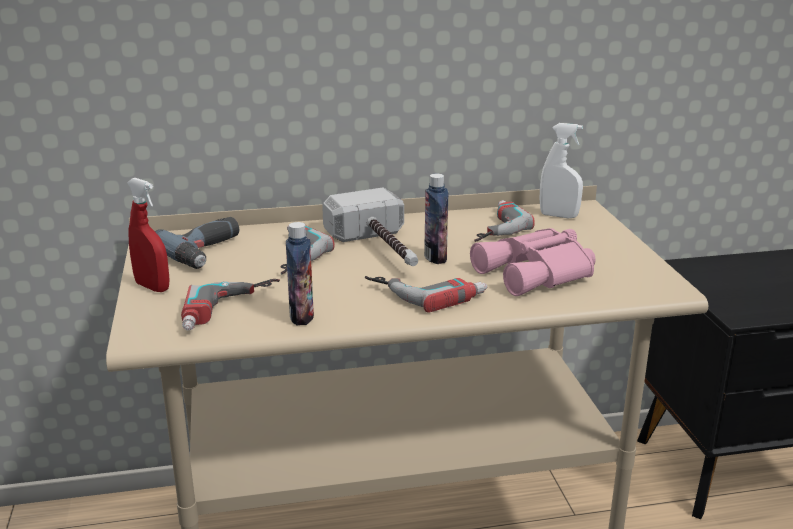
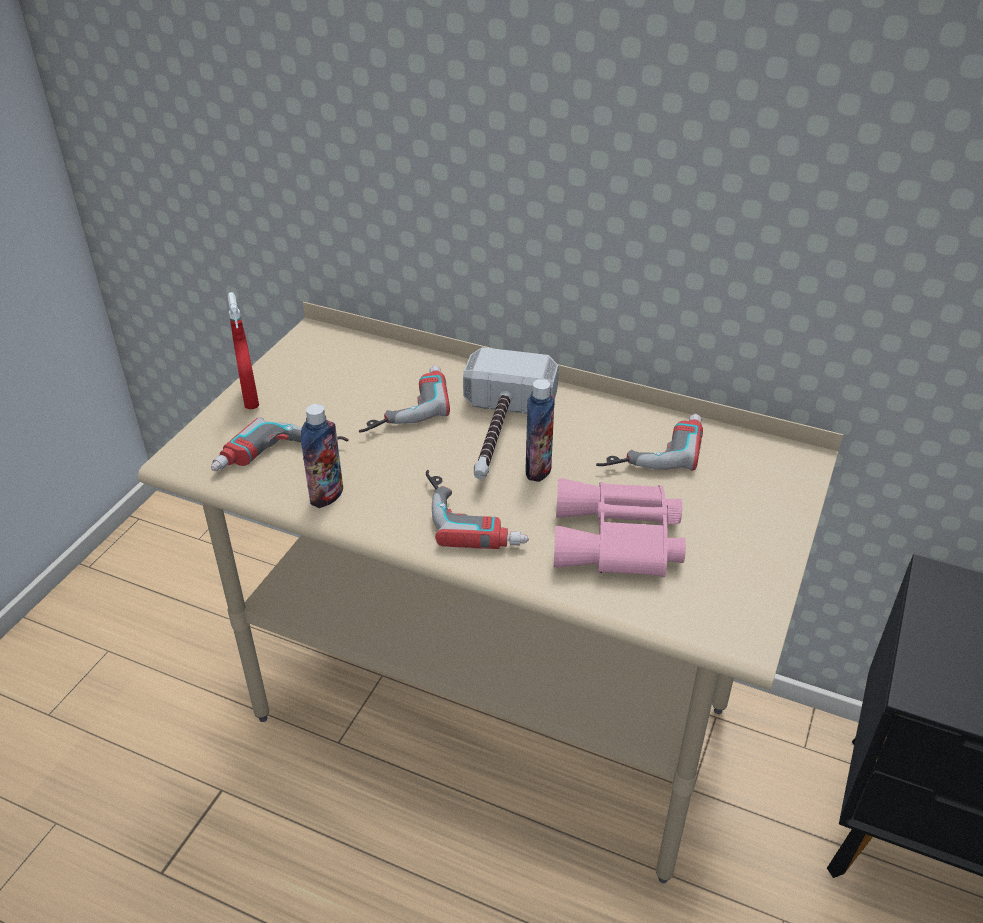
camera: 35 degrees right, 15 degrees up
(208, 252) = (340, 370): power drill -> none
(558, 216) = (755, 461): white spray bottle -> none

